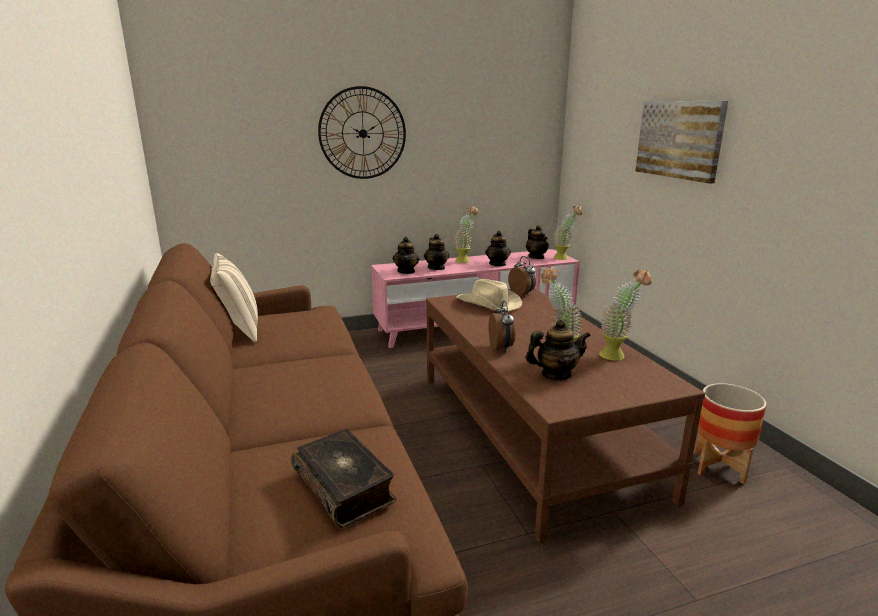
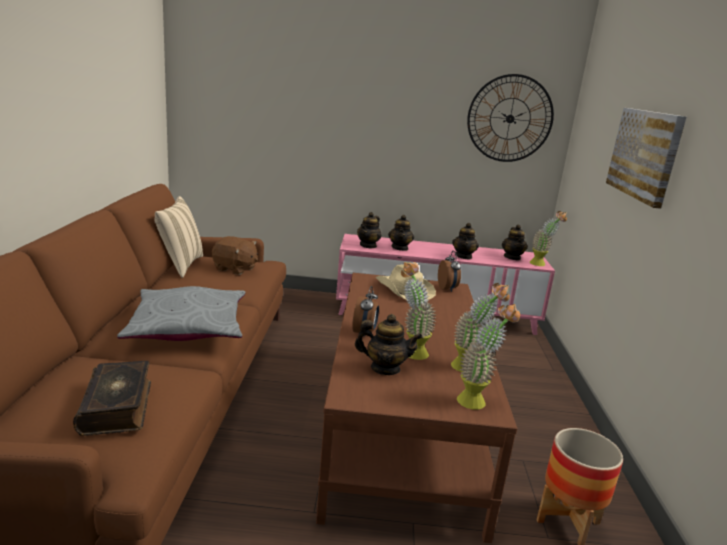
camera: 20 degrees right, 0 degrees up
(300, 321) = (235, 269): none -> brown plush toy
(321, 389) = (188, 327): none -> grey pillow
(362, 133) = (352, 109): wall clock -> wall clock (510, 118)
(465, 260) = (436, 246): potted plant -> potted plant (477, 400)

